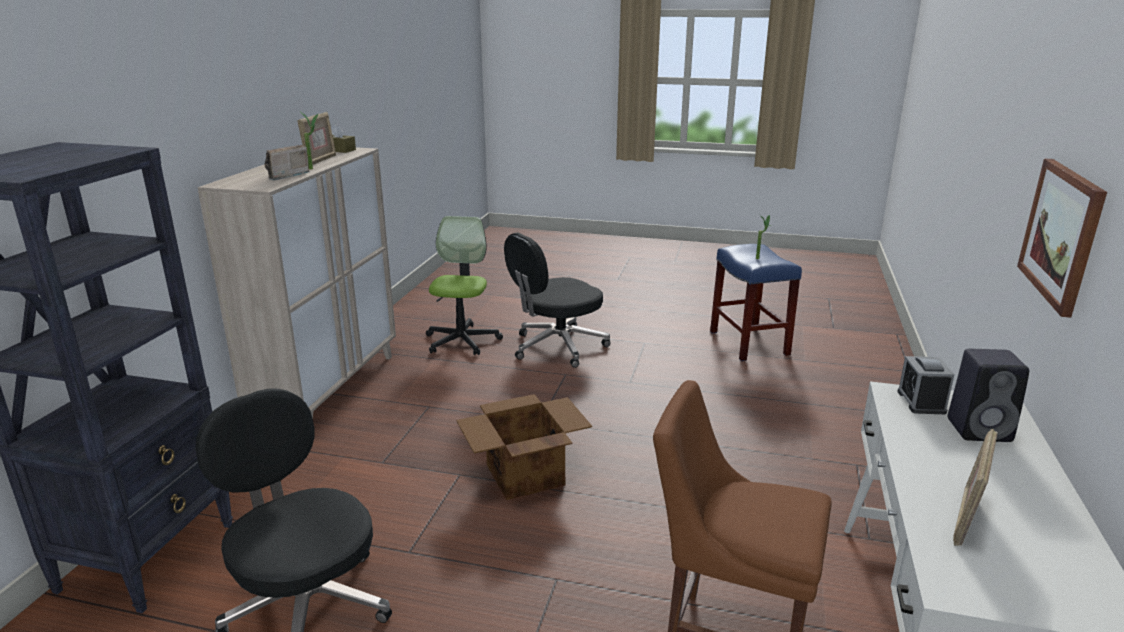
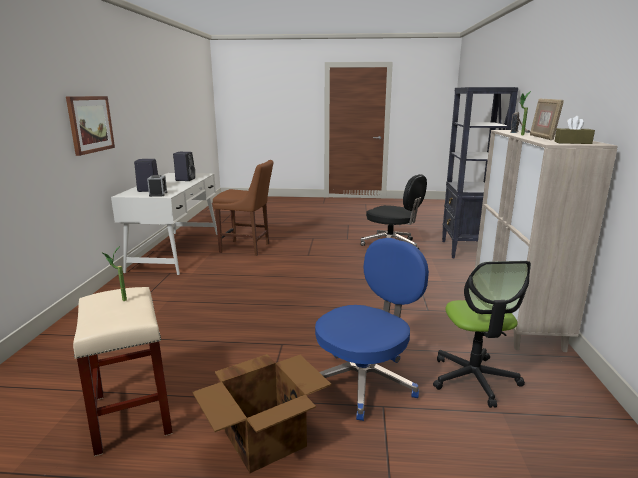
camera: 170 degrees right, 5 degrees down
(523, 475) = (338, 281): cardboard box -> cardboard box (266, 438)
(557, 347) = (365, 381): black office chair -> blue office chair
(748, 343) = (133, 415): blue stool -> beige stool
(967, 519) = (185, 179): picture frame -> black speaker

